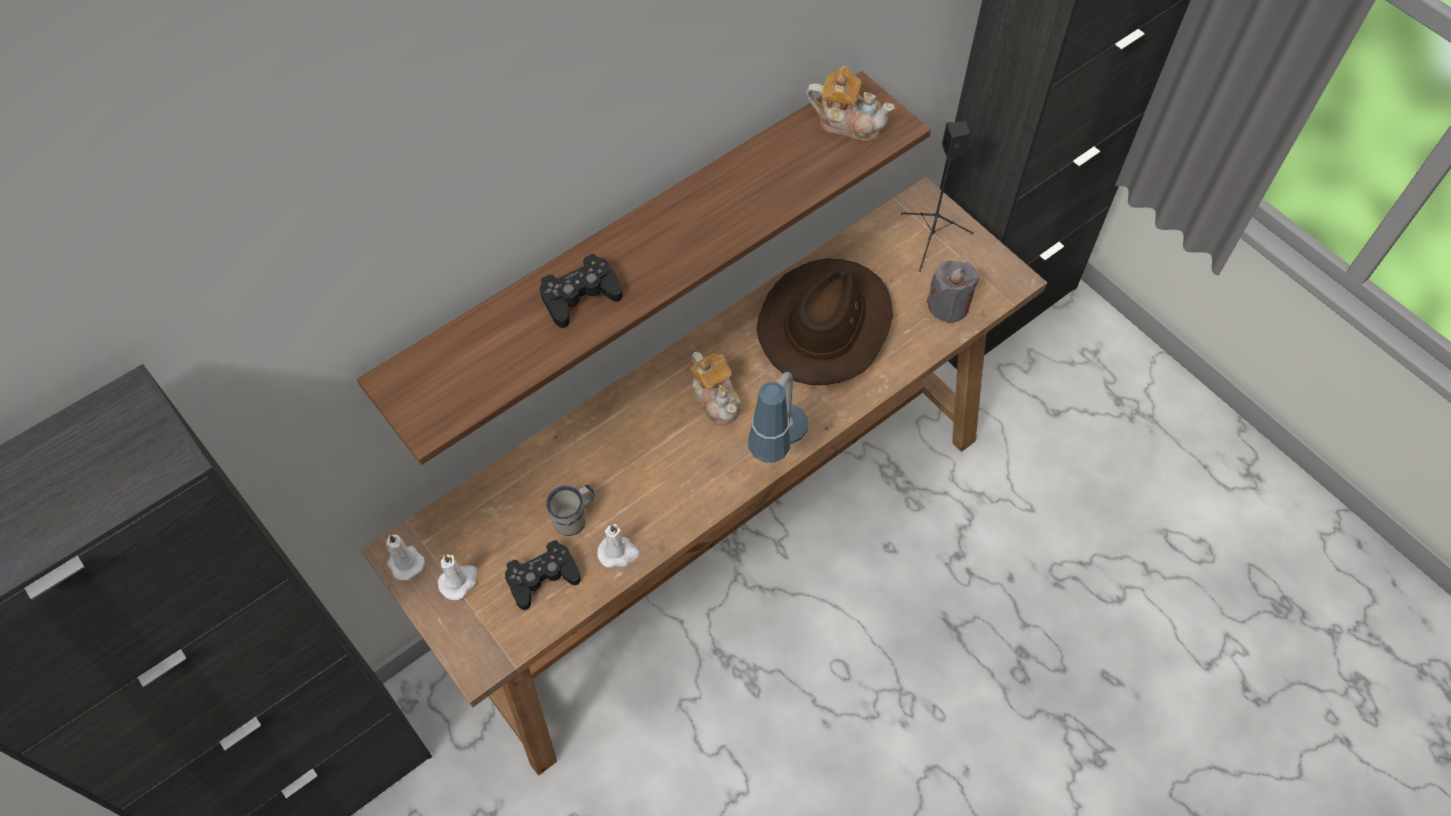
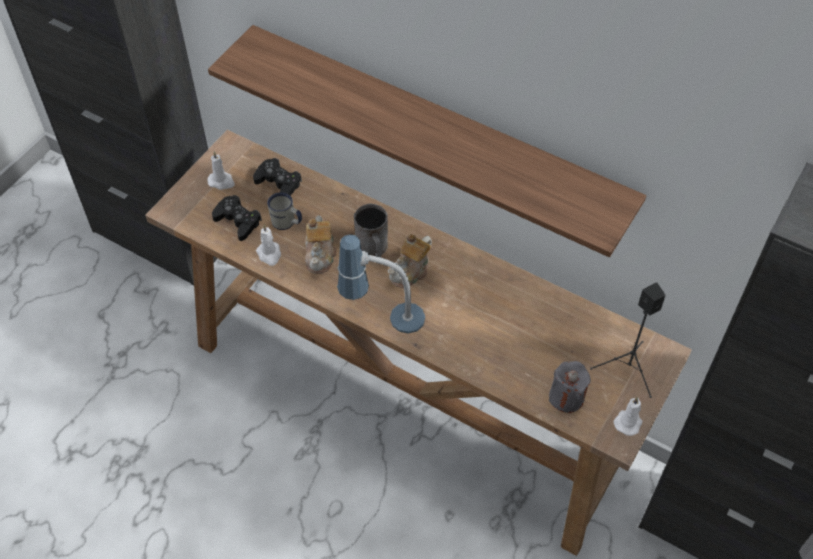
camera: 70 degrees right, 5 degrees down
(404, 562) = (225, 151): white candle -> white candle (628, 421)
(580, 296) = (355, 101): black game controller -> black game controller (278, 183)
(662, 428) = (373, 248): none -> grey mug
(825, 324) = (507, 319): brown hat -> none
(848, 122) = (586, 199): teapot -> teapot (320, 255)

